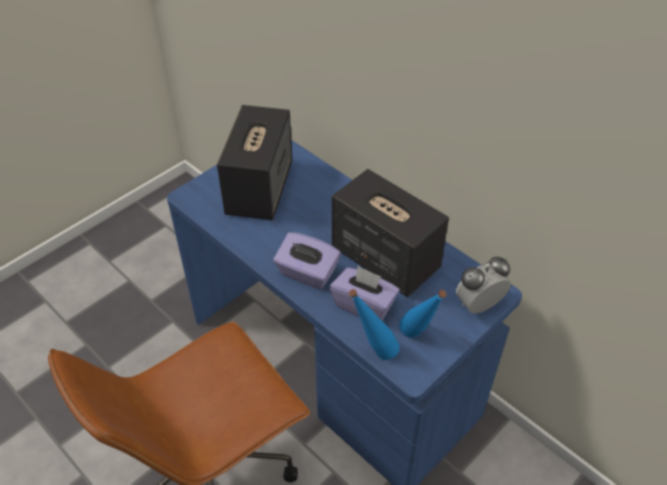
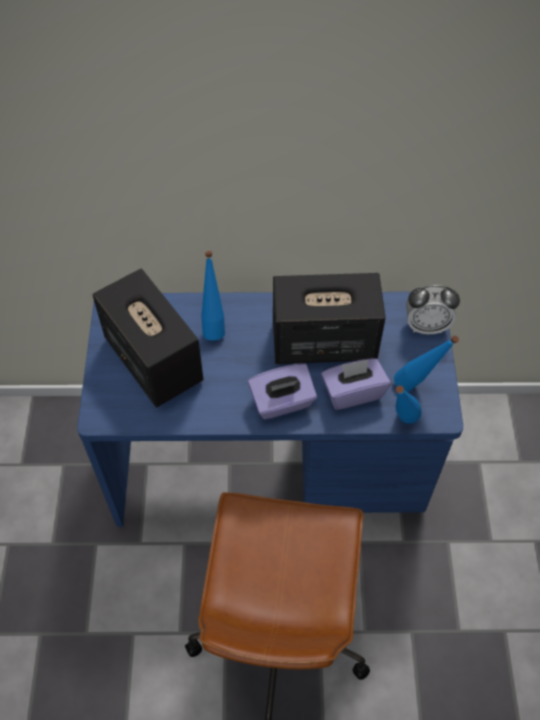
camera: 45 degrees left, 10 degrees up
(323, 195) = (214, 325): none -> blue bottle
(479, 305) = (426, 326): alarm clock -> alarm clock turned 105 degrees counterclockwise

